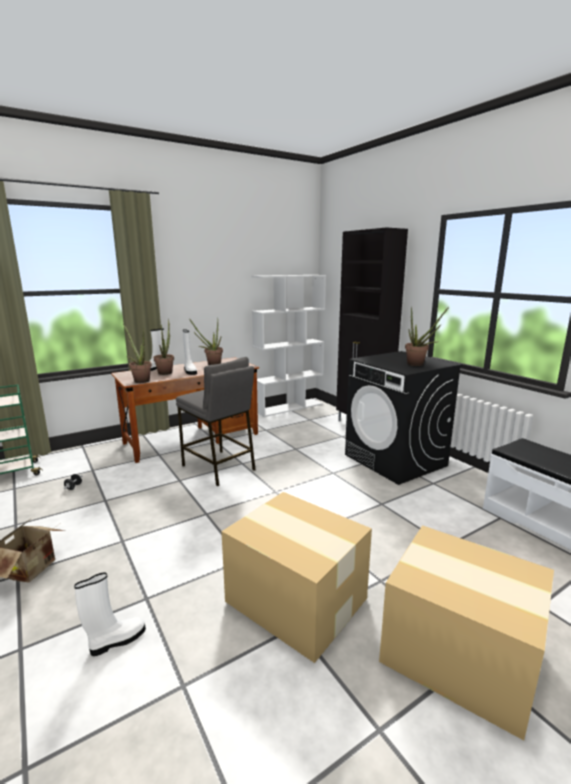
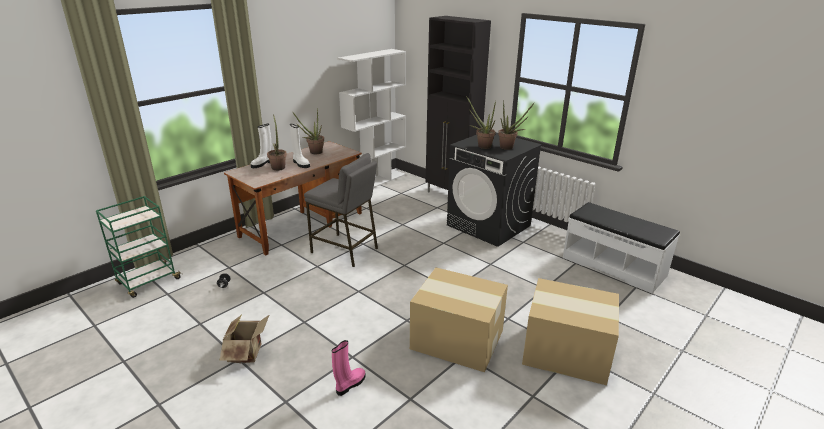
camera: 15 degrees left, 10 degrees up
(116, 641) = (350, 384): white boot -> pink boot
(140, 380) = (263, 179): potted plant -> potted plant (481, 146)

